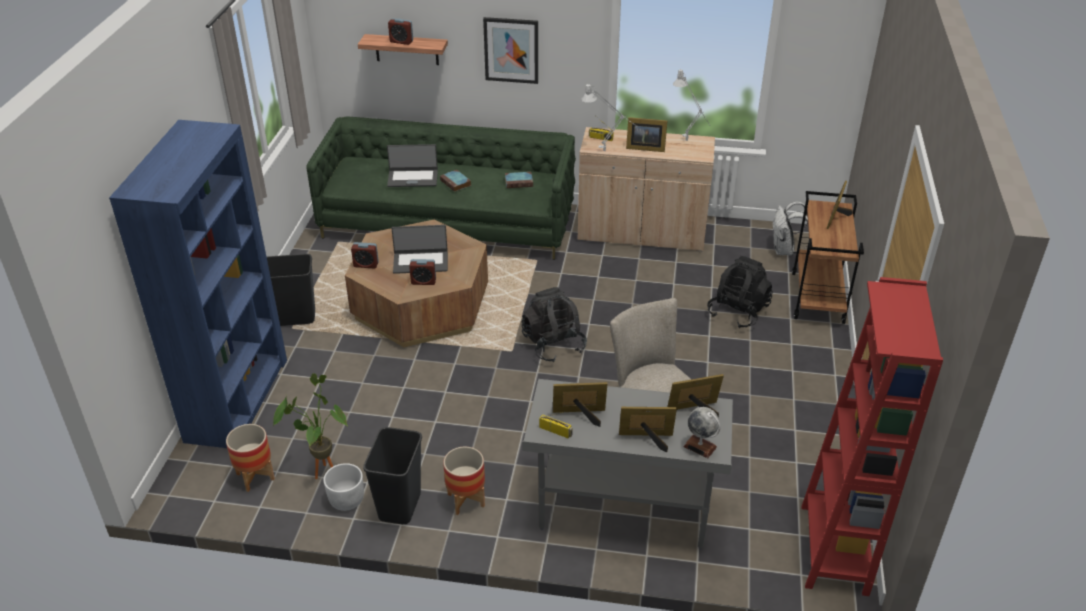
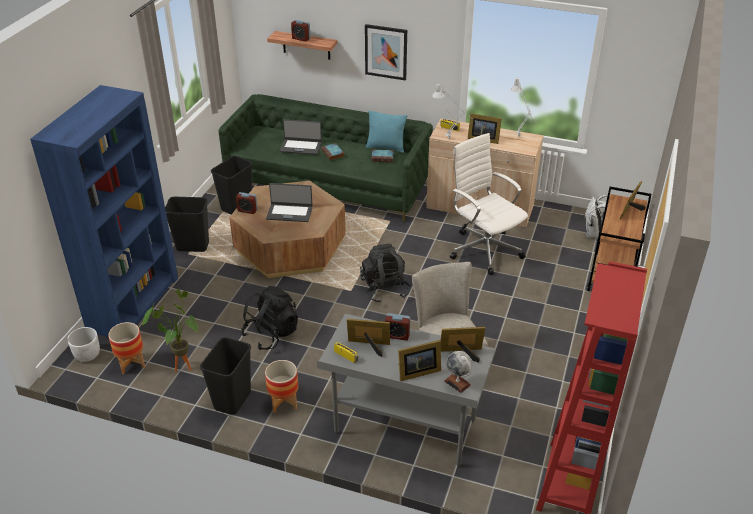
camera: 10 degrees right, 0 degrees up
(338, 262) = (236, 206): none -> black trash can
(347, 500) = (194, 390): white planter -> white planter (87, 354)
(423, 281) = (287, 228): alarm clock -> alarm clock (397, 335)
(519, 169) = (386, 147): none -> turquoise pillow
(648, 439) = (417, 372): picture frame -> picture frame turned 150 degrees clockwise
(660, 282) = (484, 249): none -> white office chair
(738, 312) = (541, 280): black backpack -> black backpack (271, 334)

